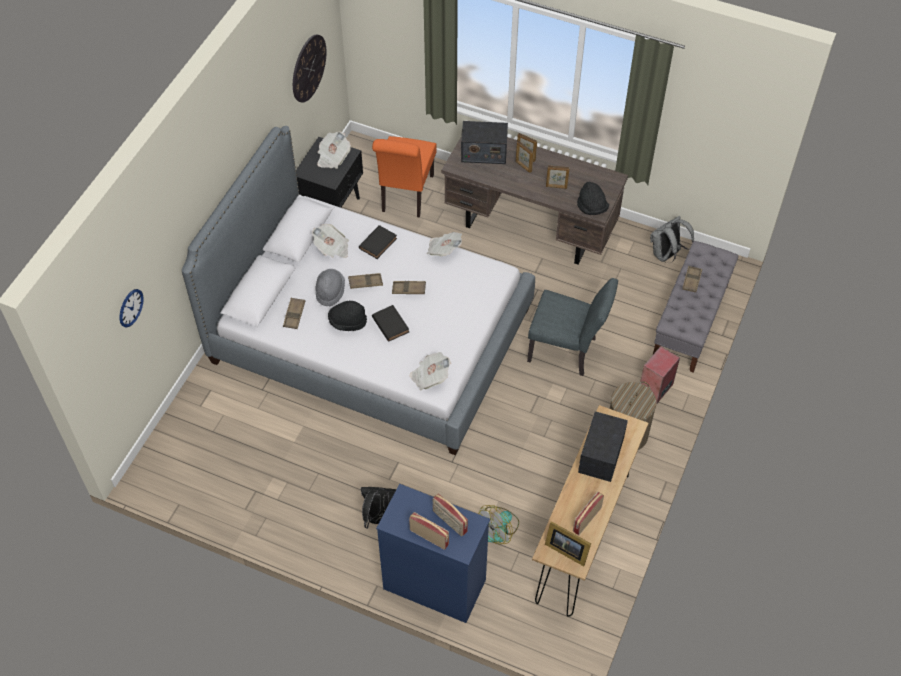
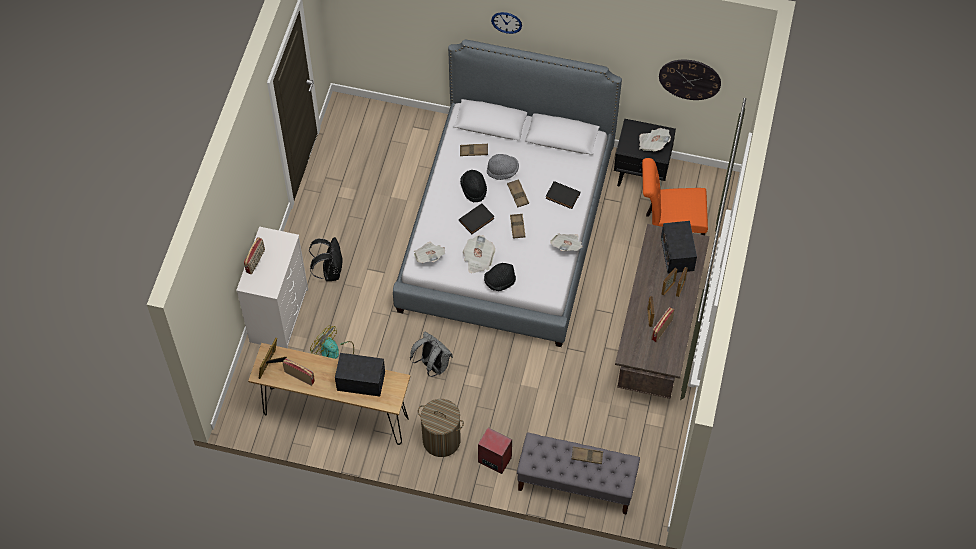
camera: 80 degrees right, 5 degrees up
(130, 308) = (397, 17): wall clock -> wall clock (506, 22)
(332, 248) = (550, 164): newspaper -> newspaper (478, 259)
(433, 584) = (279, 315): blue dresser -> white dresser
(449, 522) = (270, 272): radio -> radio (661, 329)
(567, 351) = (520, 384): grey chair -> none
(591, 208) = (631, 349): black hat -> black hat (499, 281)
(666, 255) = (652, 457): grey backpack -> grey backpack (432, 365)

